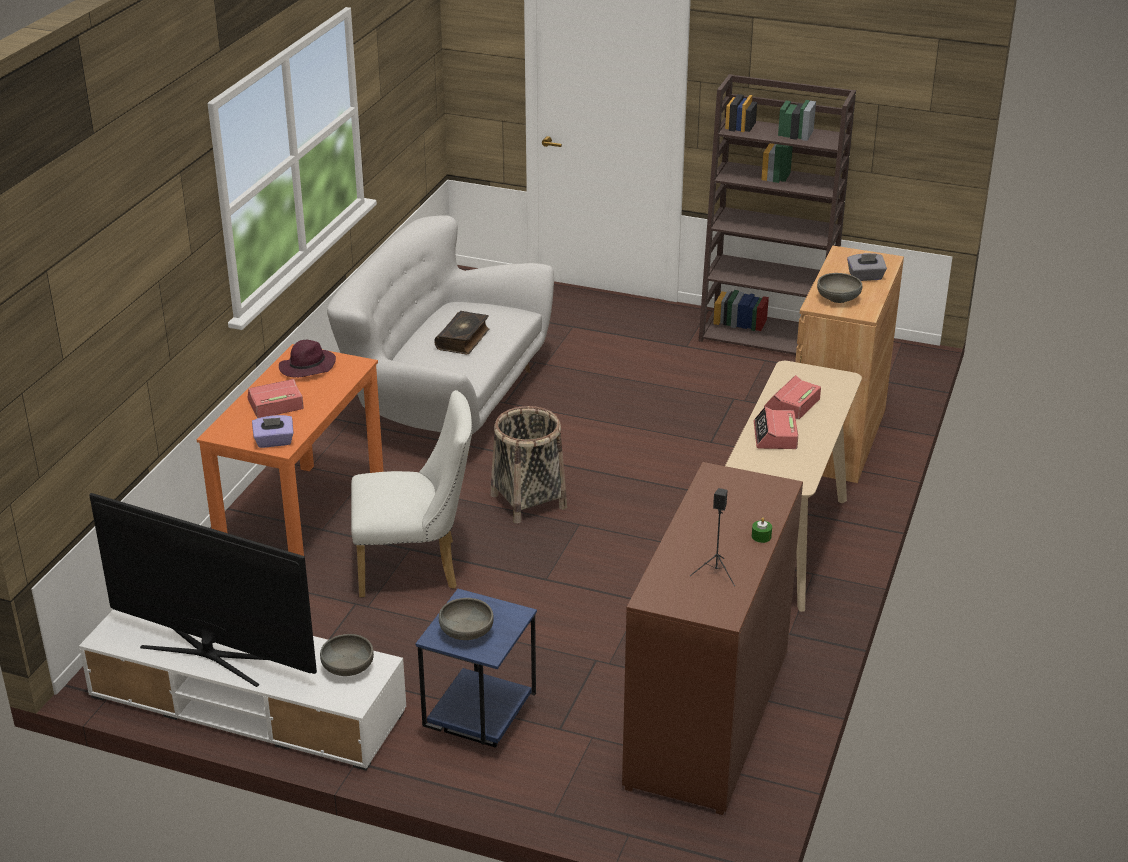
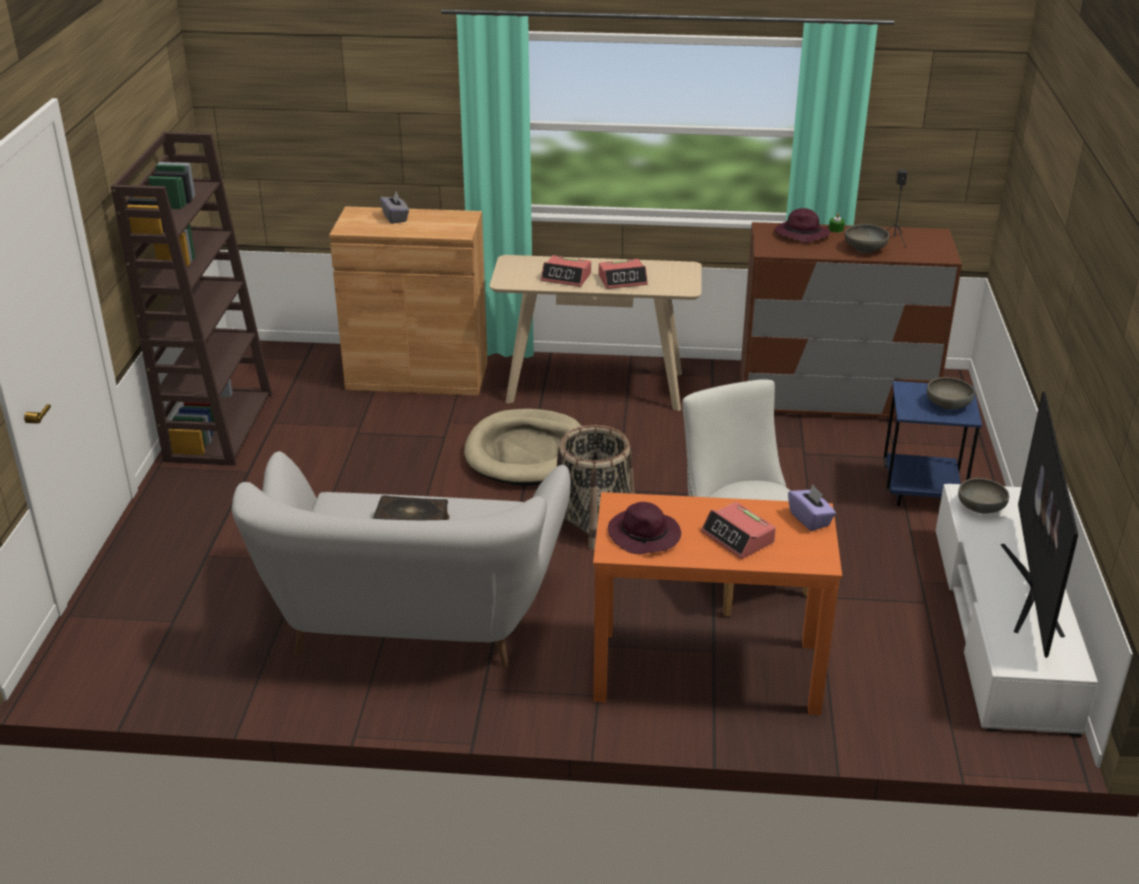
camera: 105 degrees left, 0 degrees up
(665, 483) = (527, 453): none -> beige dog bed
(752, 506) = (800, 235): none -> purple hat
(838, 299) = (444, 226): grey bowl -> grey bowl (865, 249)

